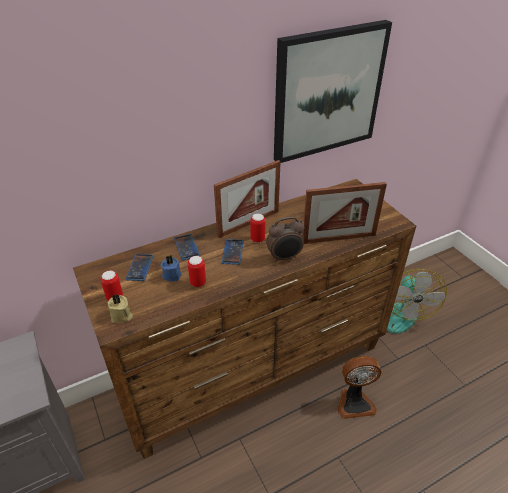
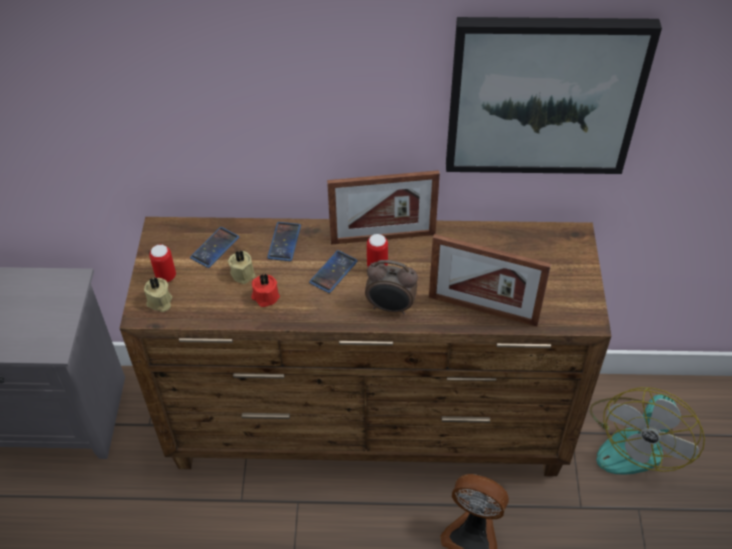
camera: 30 degrees right, 10 degrees up
(172, 275) = (243, 273): blue candle -> beige candle
(198, 283) = (265, 297): can -> red candle

